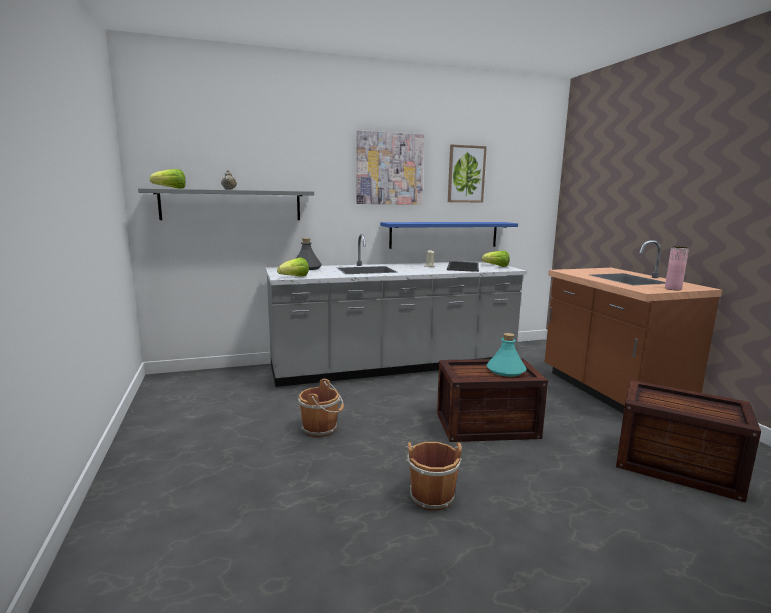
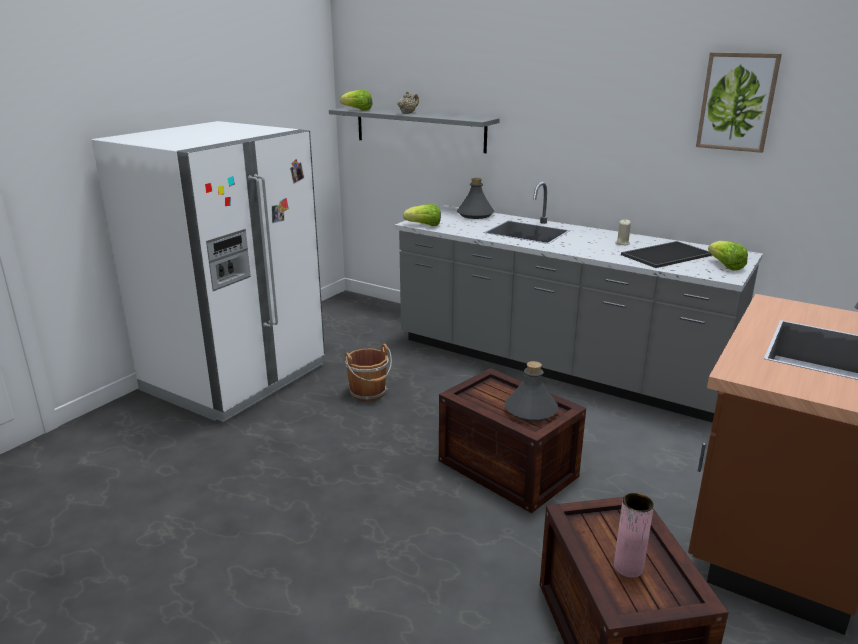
camera: 50 degrees right, 10 degrees up
(176, 475) = (236, 378): none -> white fridge
(389, 169) = (606, 91): picture -> none
(431, 495) = (333, 487): brown bucket -> none
(444, 234) = (686, 197): blue shelf -> none
(506, 370) = (531, 410): turquoise bottle -> grey bottle
(673, 289) = (804, 388): pink vase -> pink vase (628, 567)

